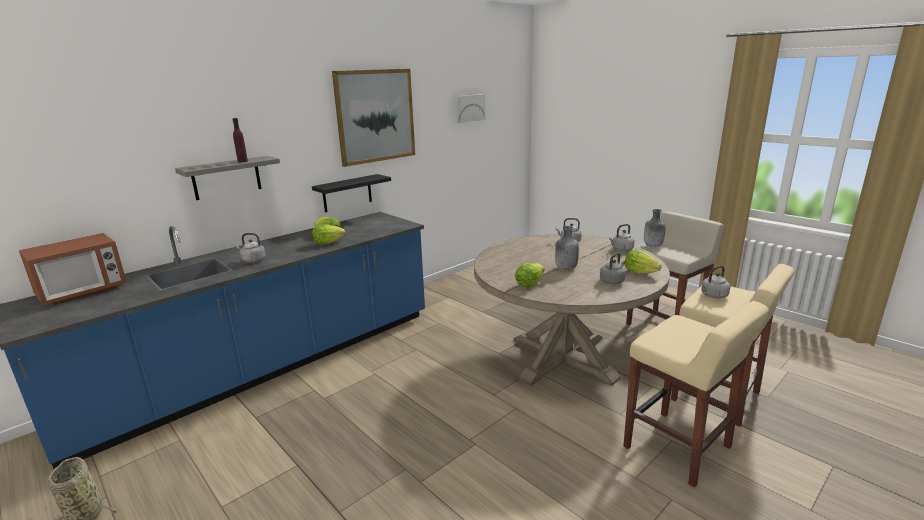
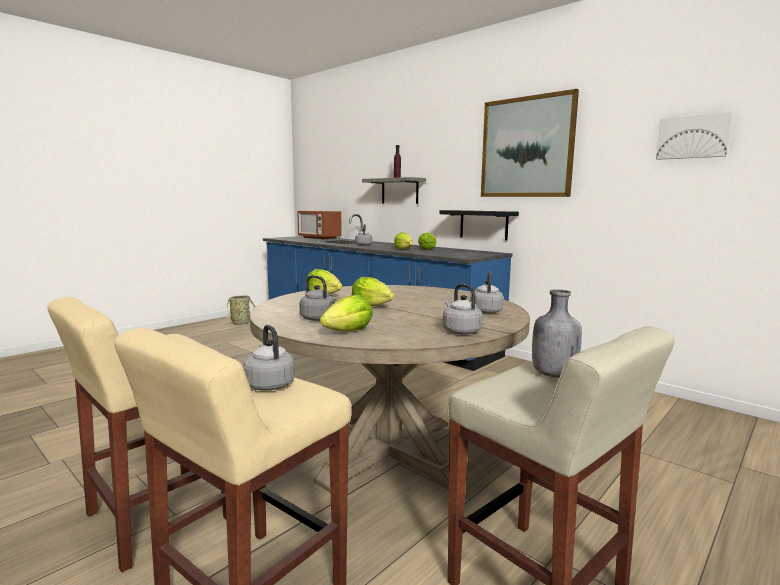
camera: 85 degrees right, 10 degrees down
(565, 268) = (371, 306): grey bottle -> lettuce

